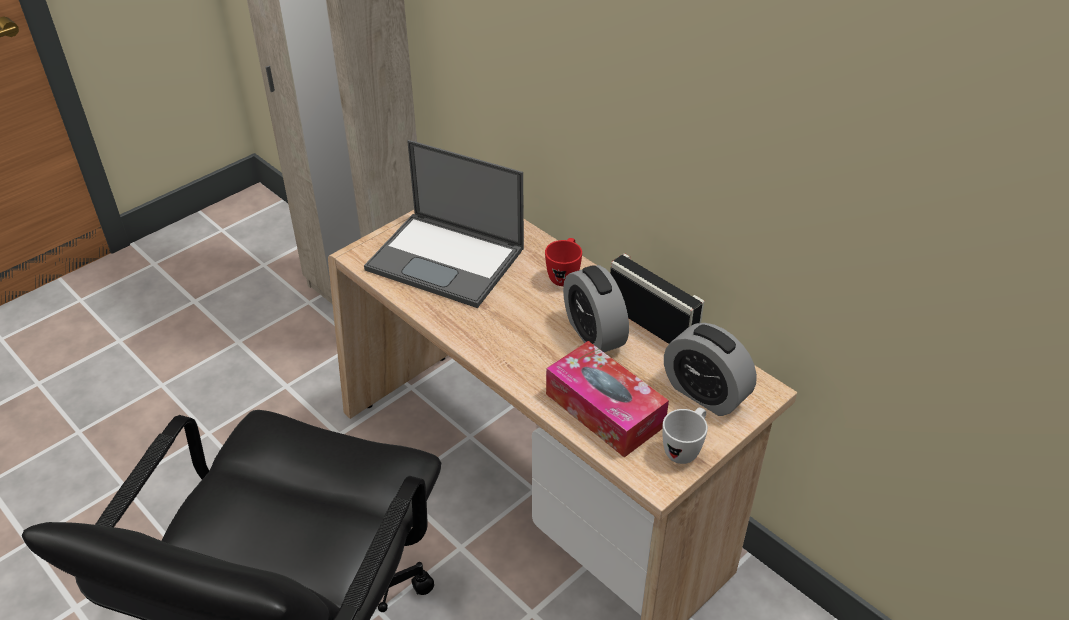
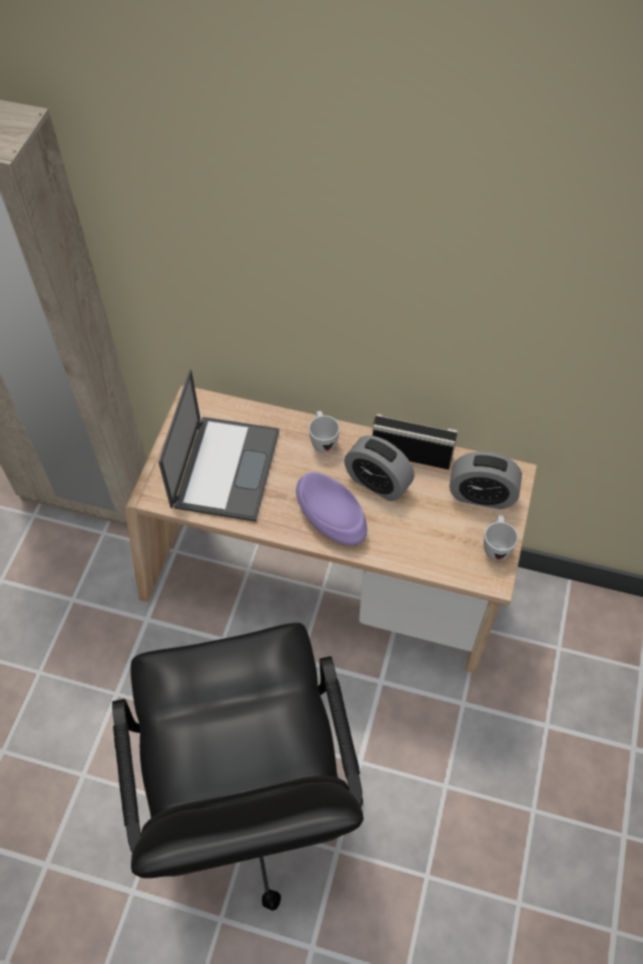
camera: 30 degrees left, 15 degrees up
(447, 259) = (225, 467): laptop -> laptop turned 75 degrees counterclockwise
(517, 344) = (330, 518): none -> purple bowl
(564, 275) = (322, 440): red mug -> white mug
(604, 410) = (426, 542): tissue box -> none

